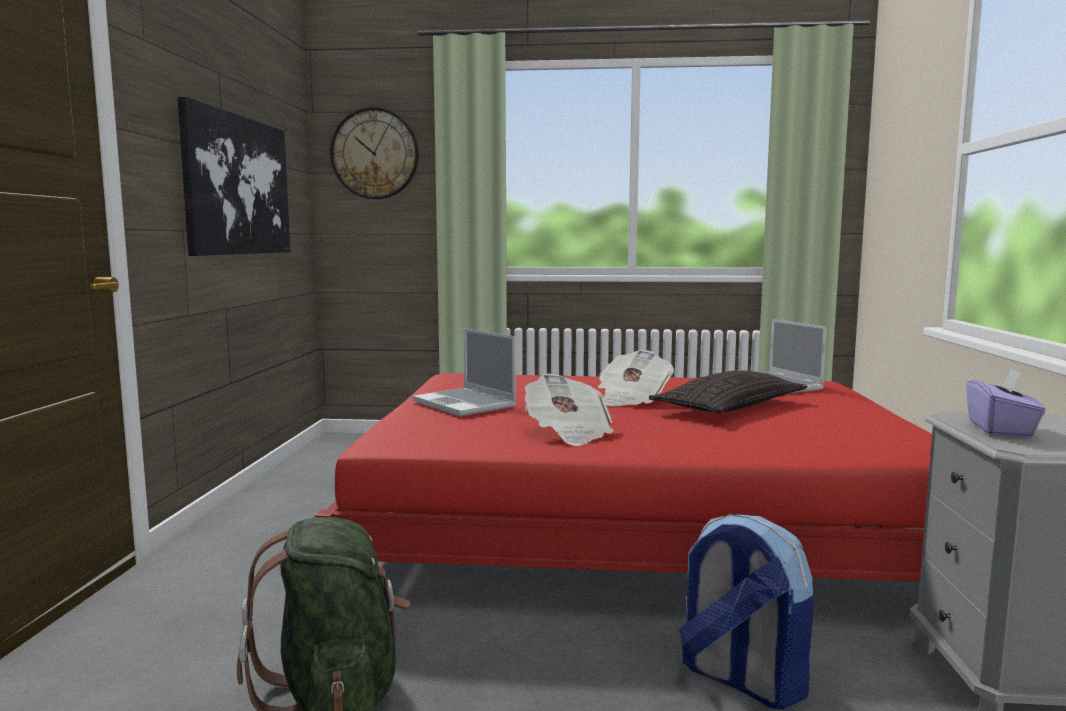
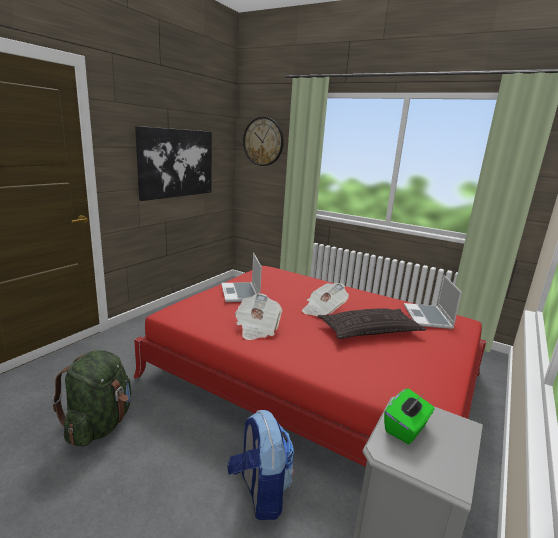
camera: 25 degrees right, 10 degrees up
(1001, 430) = (406, 428): purple tissue box -> green tissue box

